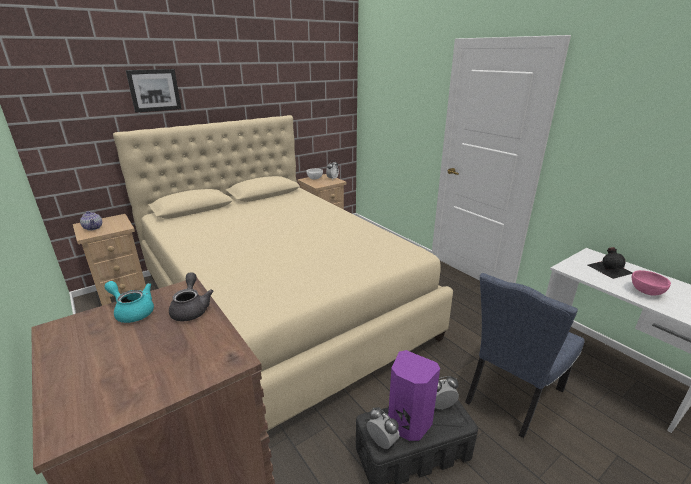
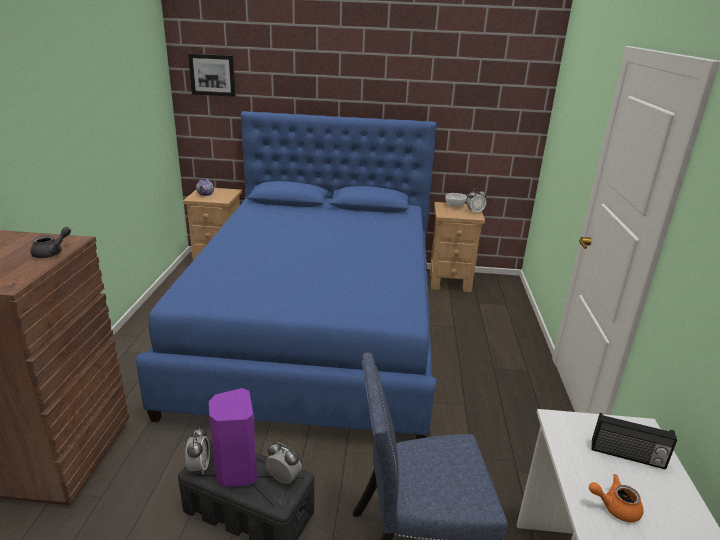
camera: 40 degrees right, 0 degrees up
(132, 311) = (31, 241): turquoise teapot -> none
(154, 90) = (289, 75): picture -> picture (212, 75)
(280, 304) = (317, 328): beige bed -> blue bed
(609, 268) = (627, 456): black bottle -> radio
(646, 292) = (615, 507): pink bowl -> orange teapot

